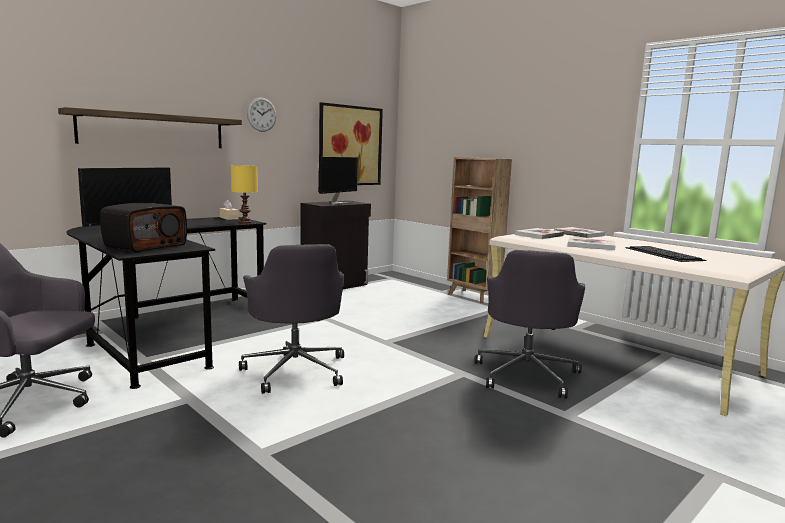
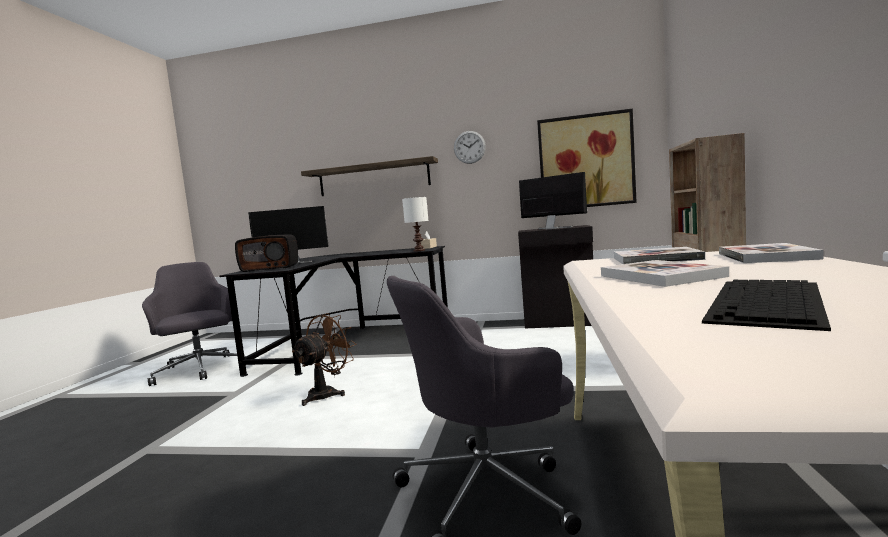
camera: 55 degrees right, 5 degrees down
(245, 222) = (419, 250): yellow table lamp -> white table lamp
(296, 370) = (327, 393): grey office chair -> brown fan
(338, 203) = (553, 228): monitor -> monitor turned 135 degrees counterclockwise

